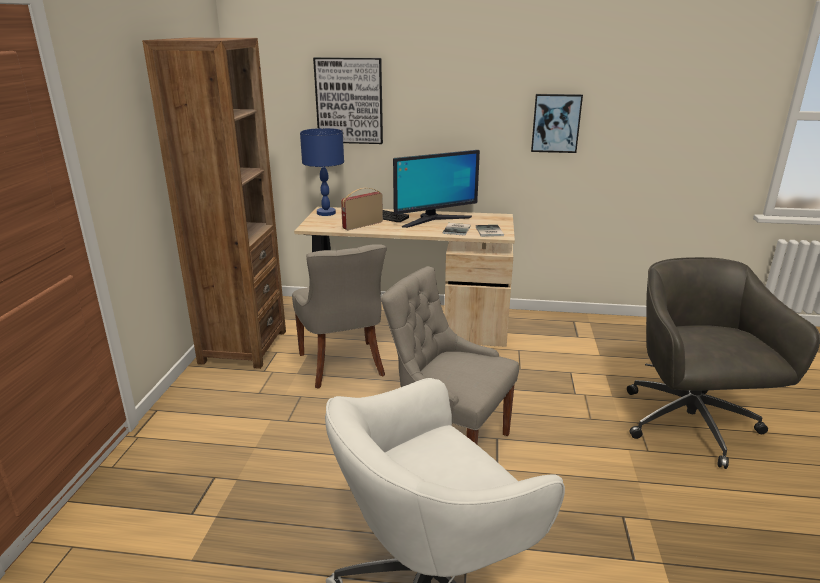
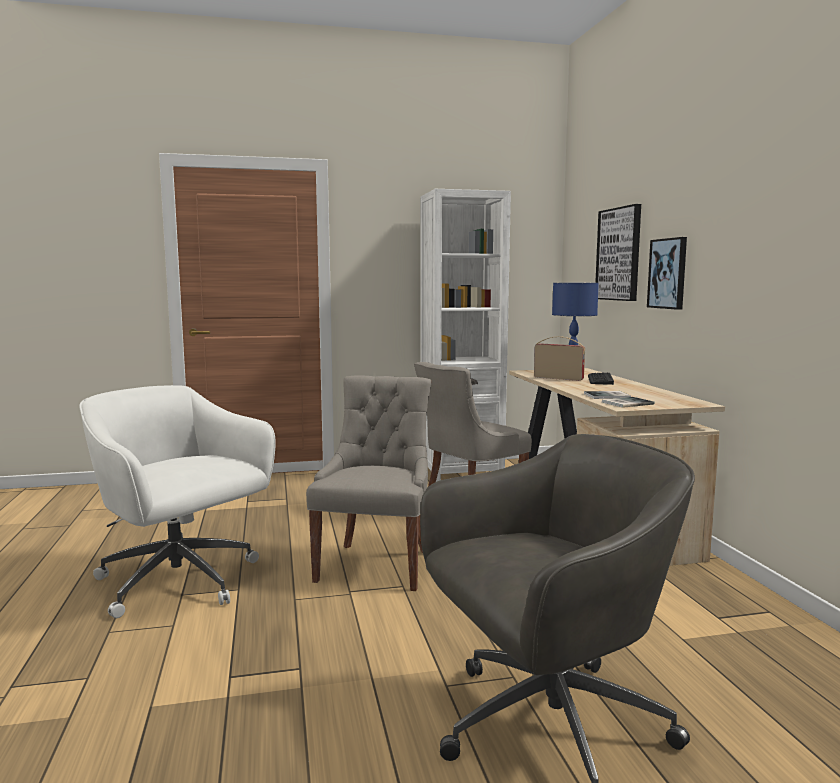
camera: 70 degrees right, 15 degrees down
(243, 346) = (461, 471): brown bookcase -> white bookcase
(434, 220) = (624, 389): monitor -> none
(556, 123) = (784, 271): picture -> picture (668, 273)

